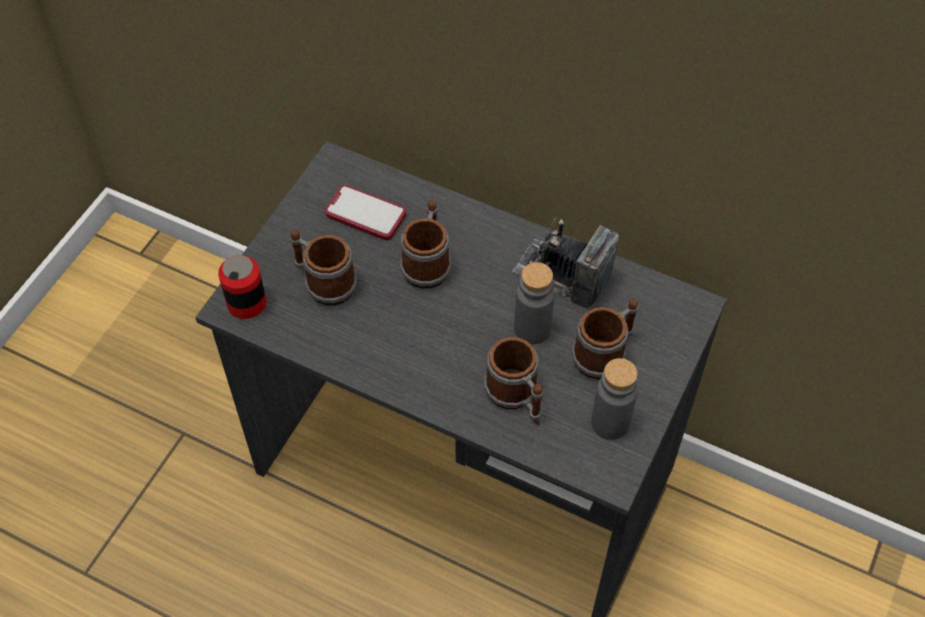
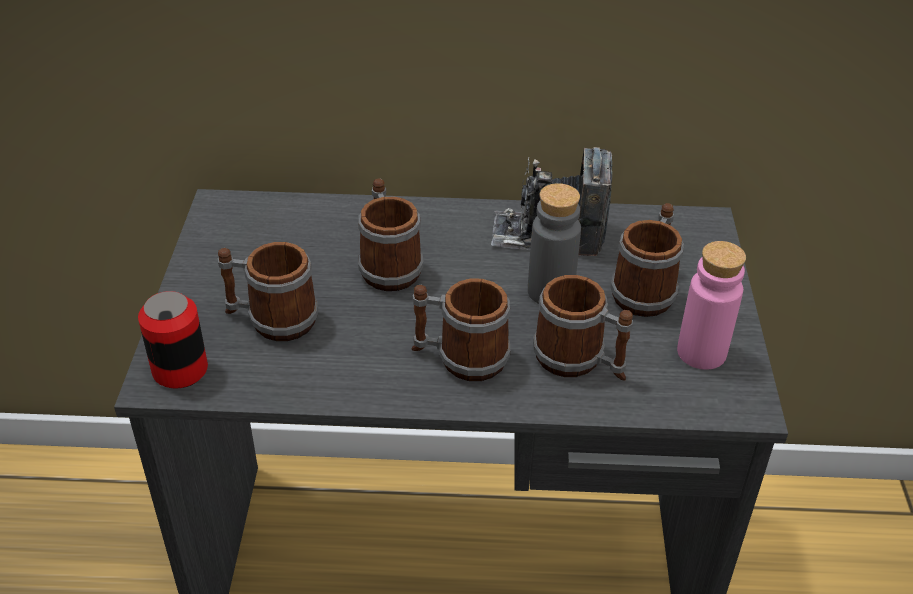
camera: 25 degrees left, 15 degrees down
(365, 214) = (285, 241): phone -> none
(435, 362) = (460, 358): none -> mug
(610, 423) = (701, 352): grey bottle -> pink bottle

